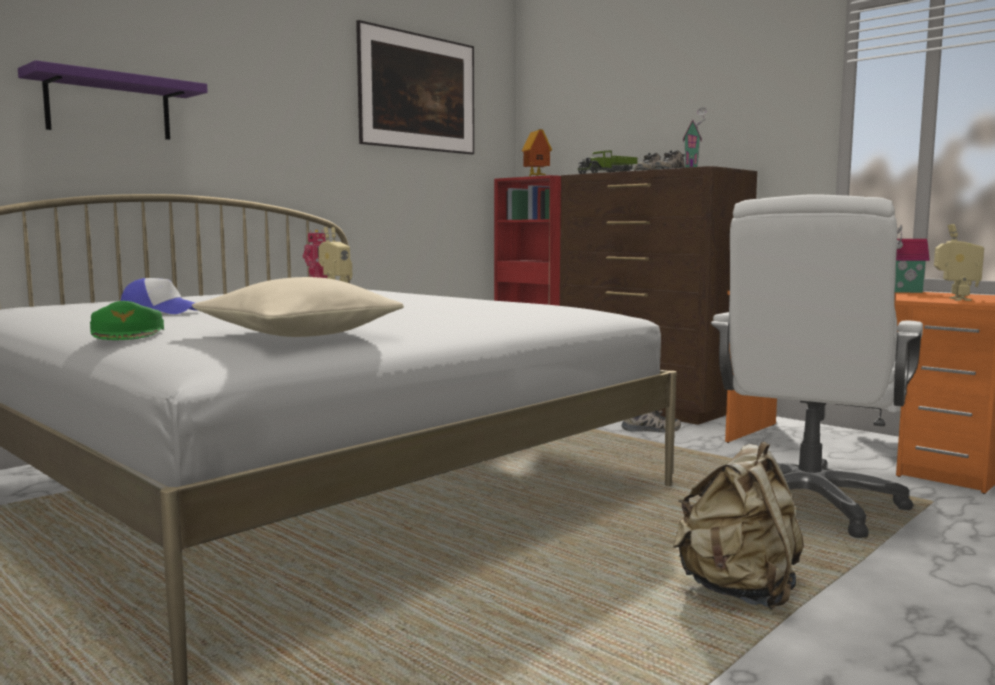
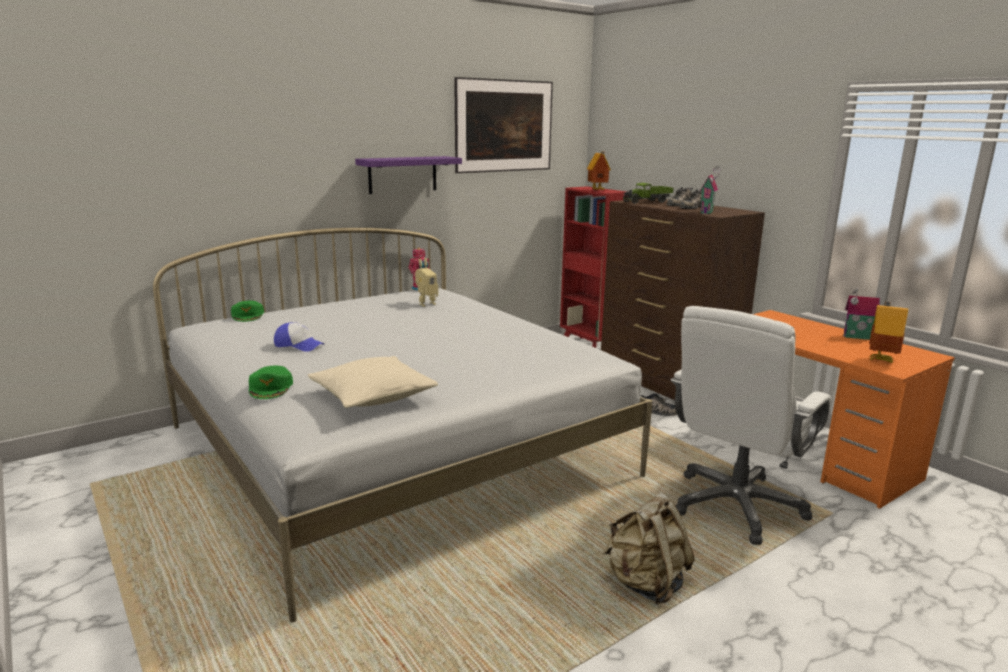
camera: 10 degrees right, 10 degrees up
(70, 302) = (248, 315): none -> green cap
(109, 107) = (271, 171): purple shelf -> purple shelf (402, 174)
(955, 299) = (881, 360): toy robot -> toy house

